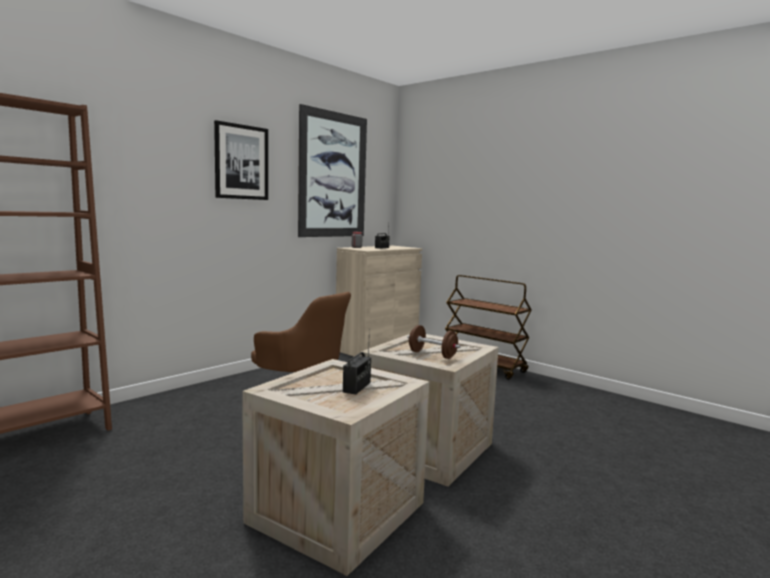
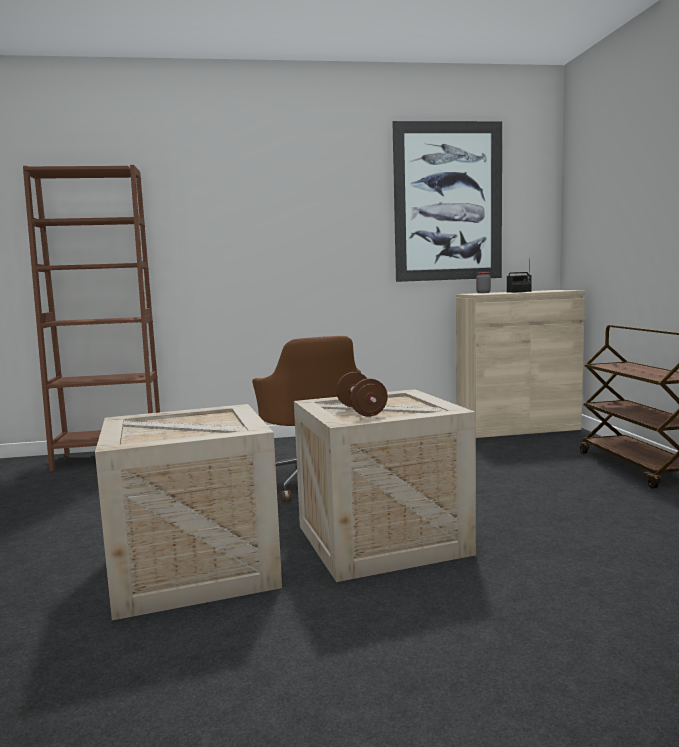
camera: 40 degrees right, 0 degrees up
(241, 162) = (316, 200): picture -> none
(357, 387) = (194, 427): radio -> none

